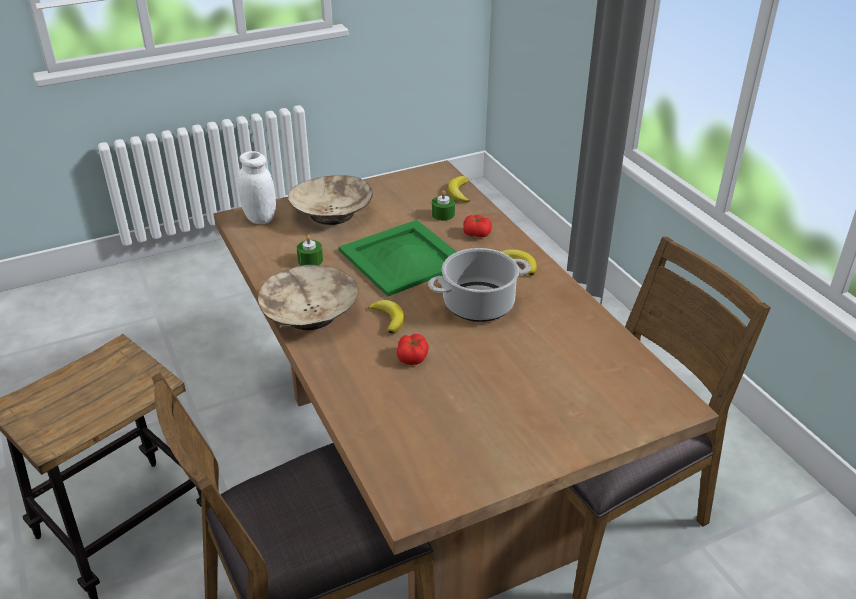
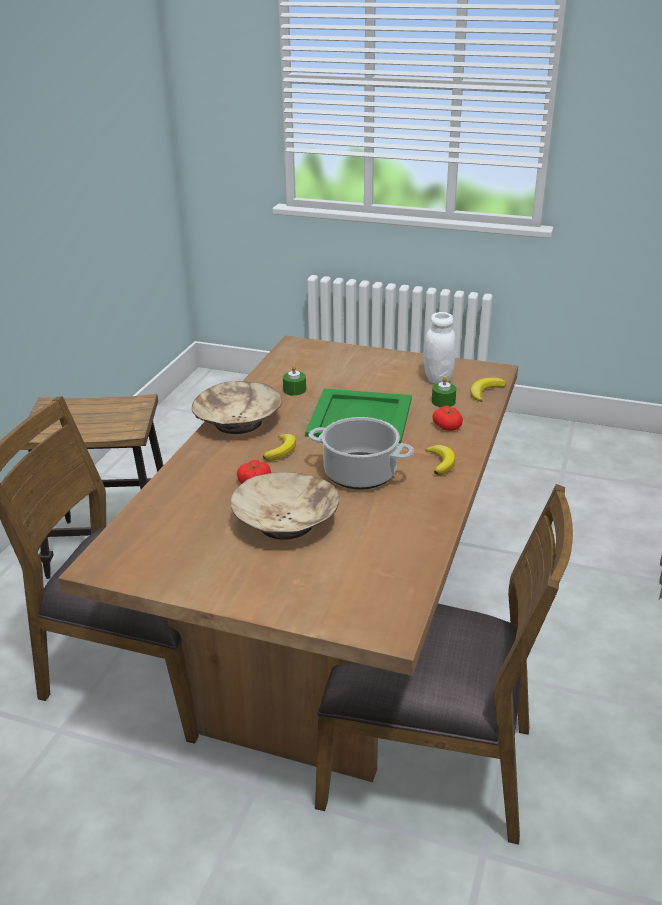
camera: 45 degrees right, 5 degrees down
(260, 218) = (307, 350): white jar -> white jar (438, 379)
(332, 213) = (361, 366): beige bowl -> beige bowl (286, 522)

